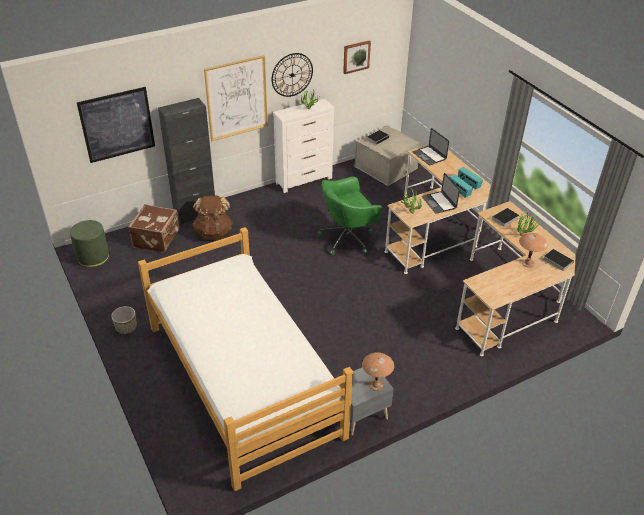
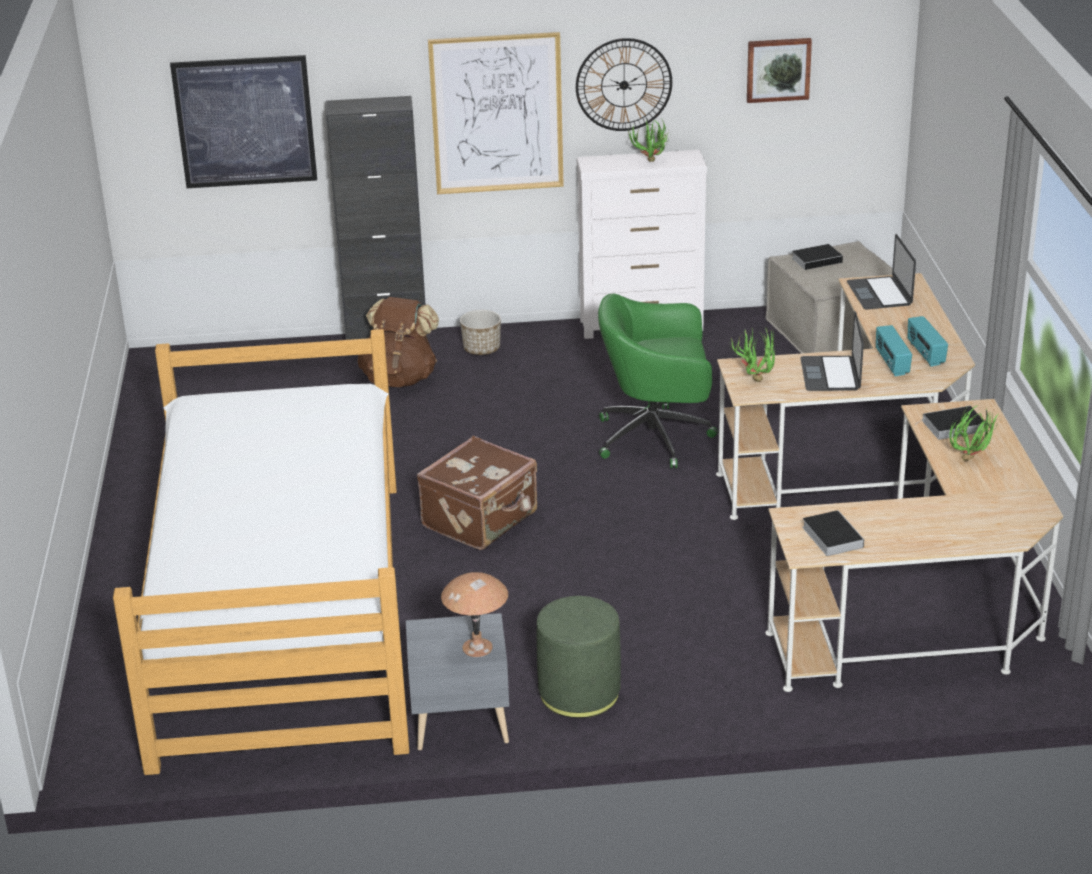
camera: 25 degrees right, 10 degrees down
(93, 257) = (158, 375): green ottoman -> green ottoman (579, 693)
(126, 328) = (138, 492): planter -> planter (482, 349)
(157, 239) = (290, 369): brown suitcase -> brown suitcase (481, 520)
(527, 263) = (937, 508): brown table lamp -> none
(556, 261) = (1008, 518): book -> book (831, 536)

